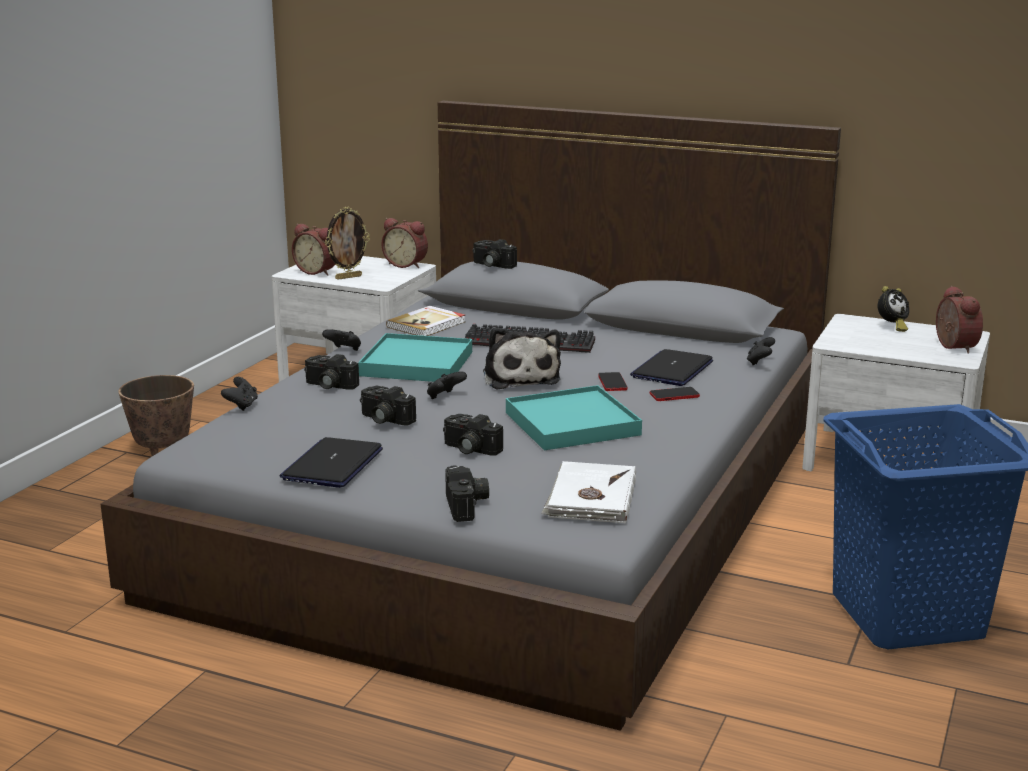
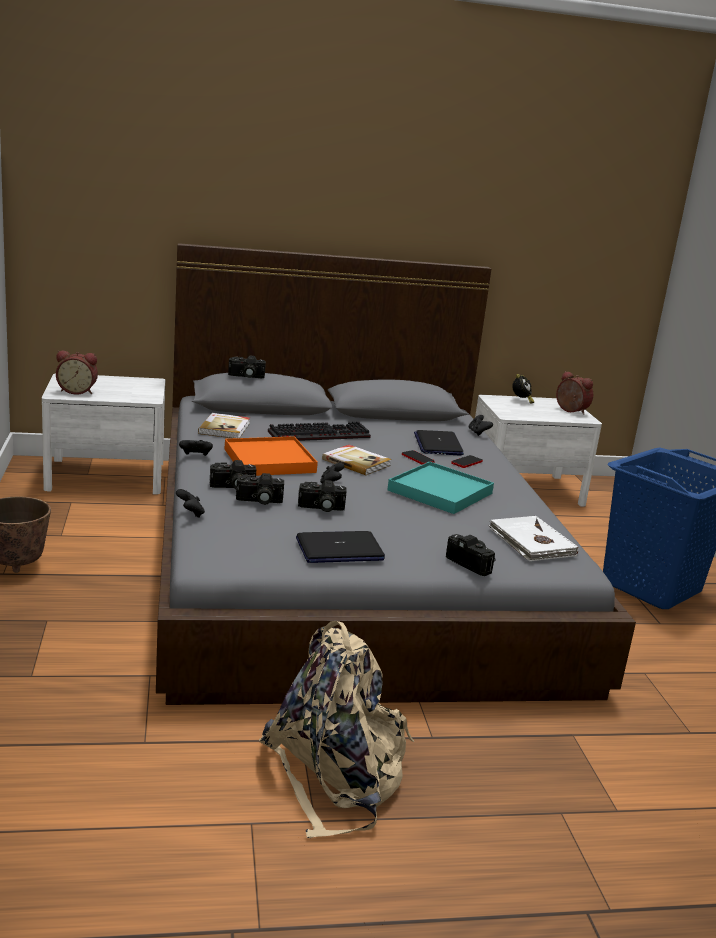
camera: 35 degrees left, 0 degrees up
(194, 711) = (336, 774): none -> beige backpack
(332, 464) = (339, 550): laptop -> laptop turned 90 degrees counterclockwise
(348, 277) = (111, 394): picture frame -> none
(406, 264) = (141, 380): alarm clock -> none
(416, 363) = (269, 460): turquoise tray -> orange tray
(469, 449) = (407, 521): camera -> camera (259, 501)
(520, 377) = (356, 462): plush toy -> book

